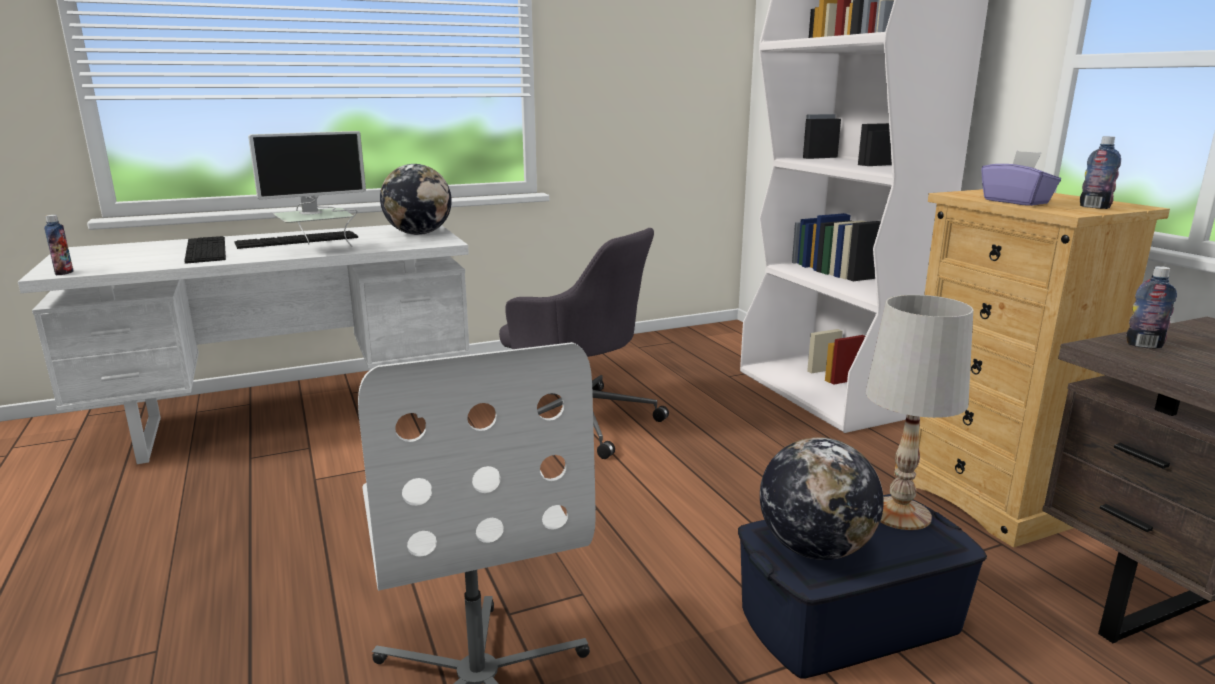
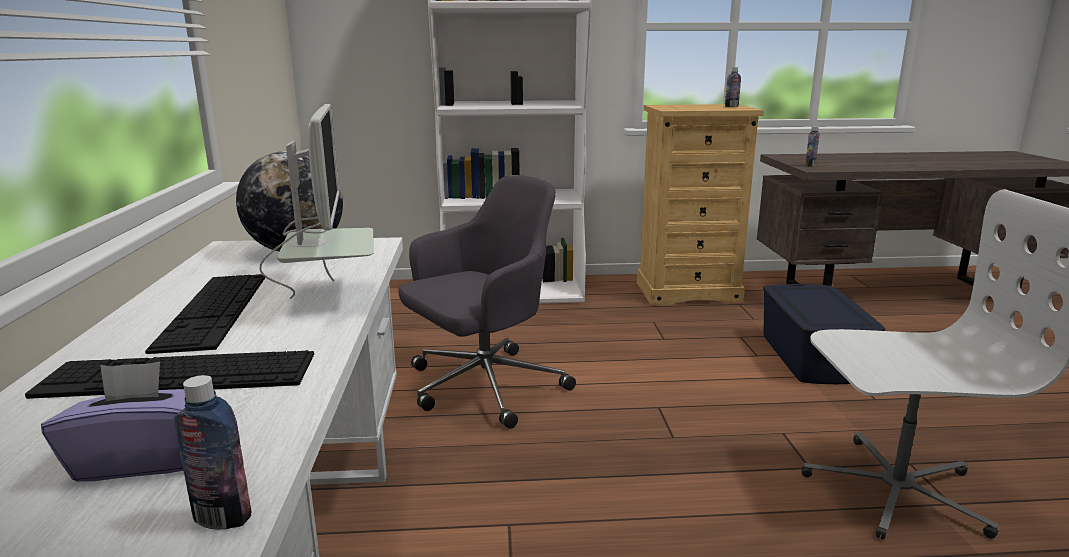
camera: 70 degrees left, 0 degrees up
(814, 549) = (831, 316): globe -> none
(900, 513) = (790, 290): white table lamp -> none
(1016, 202) = (707, 108): purple tissue box -> purple tissue box (144, 459)

